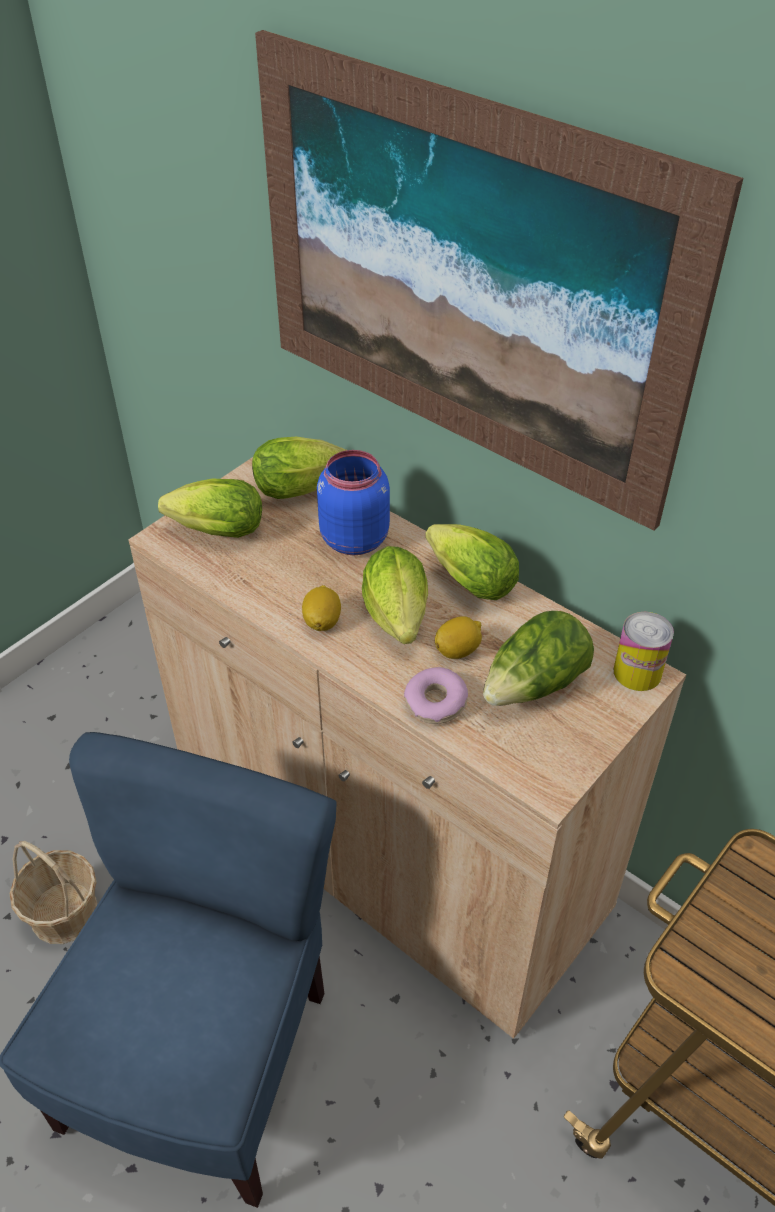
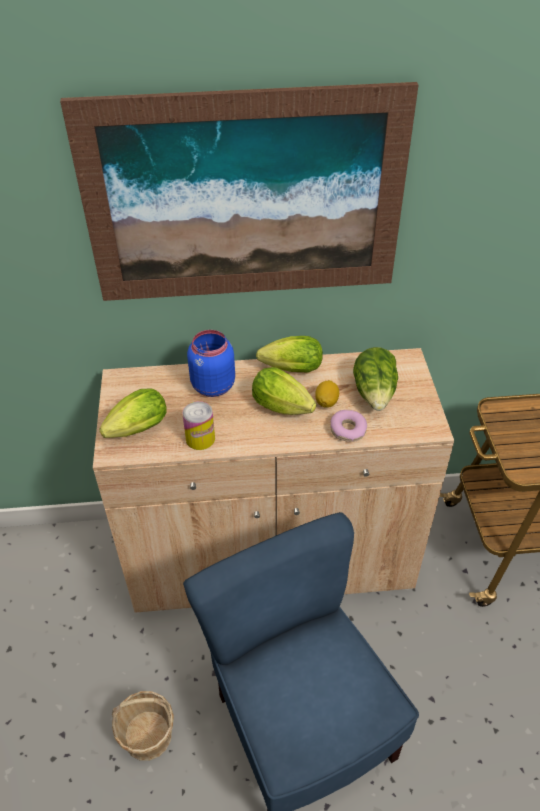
camera: 45 degrees left, 0 degrees up
(304, 488) = (153, 378): lettuce -> none
(322, 621) = (251, 433): lemon -> none
(637, 672) = (404, 360): can -> can (200, 439)

